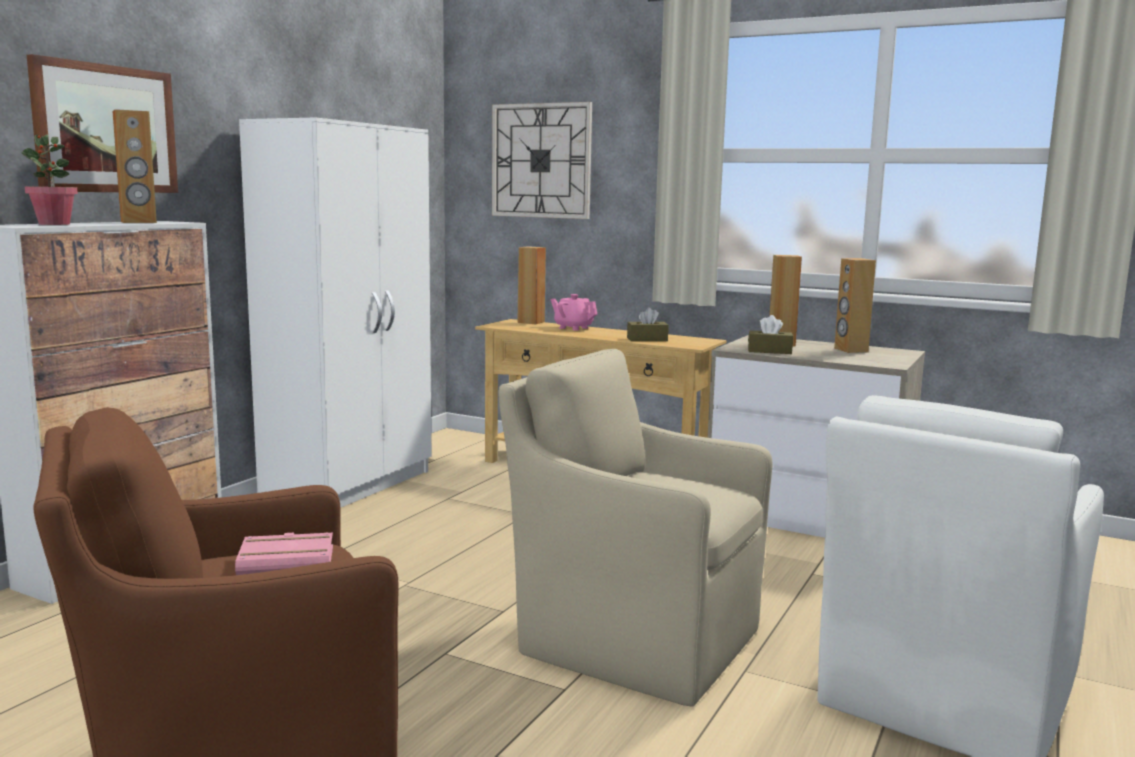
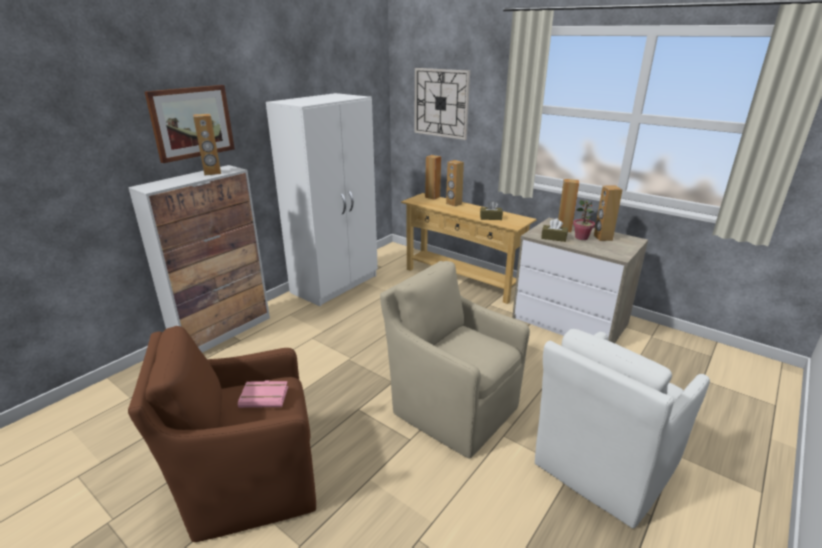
camera: 10 degrees right, 15 degrees up
(54, 224) = (168, 182): potted plant -> potted plant (581, 238)
(573, 328) = (453, 204): pink teapot -> brown speaker

